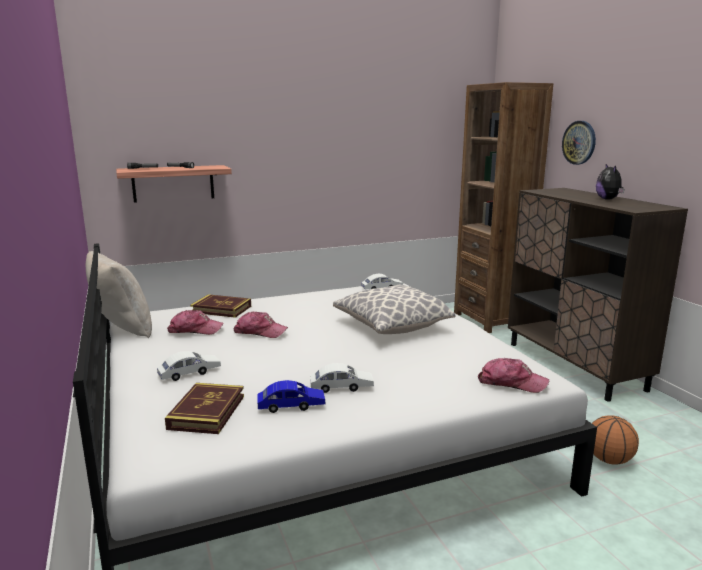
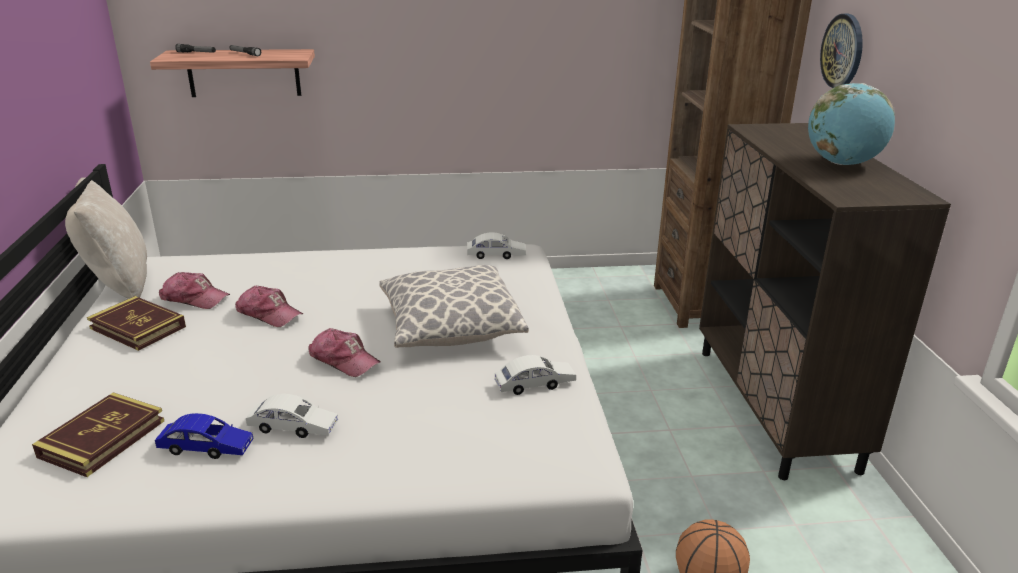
camera: 15 degrees right, 10 degrees up
(189, 373) = (134, 370): white toy car -> white toy car (535, 384)
(221, 309) = (257, 265): book -> book (138, 327)
(511, 383) = (526, 463): cap -> cap (344, 360)
(608, 199) = (842, 163): plush toy -> globe

